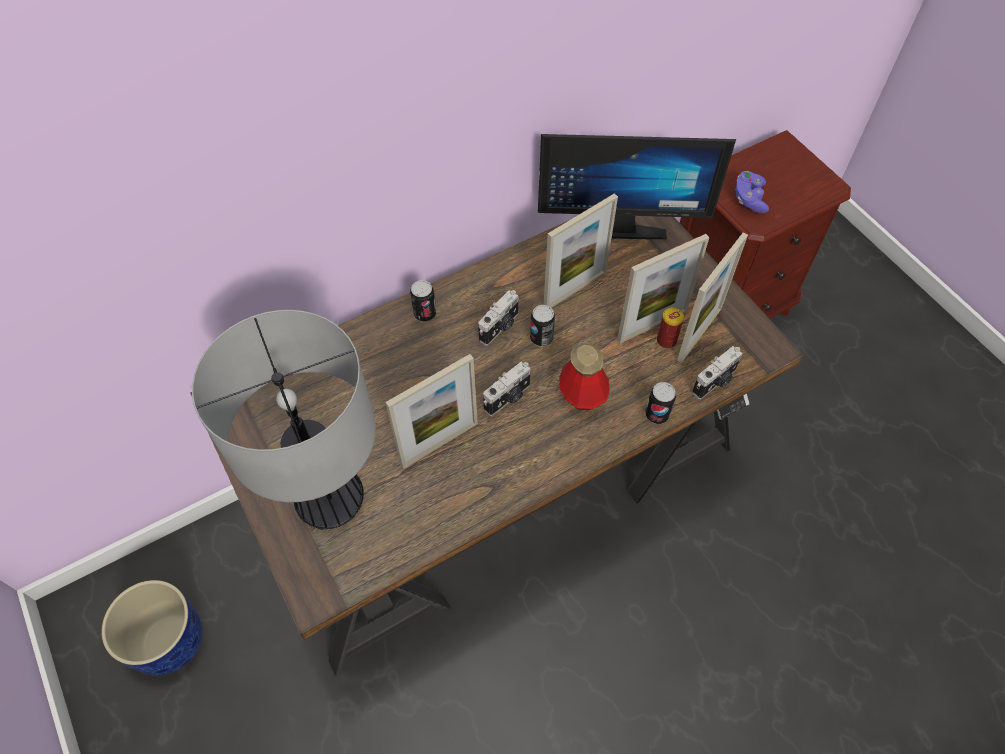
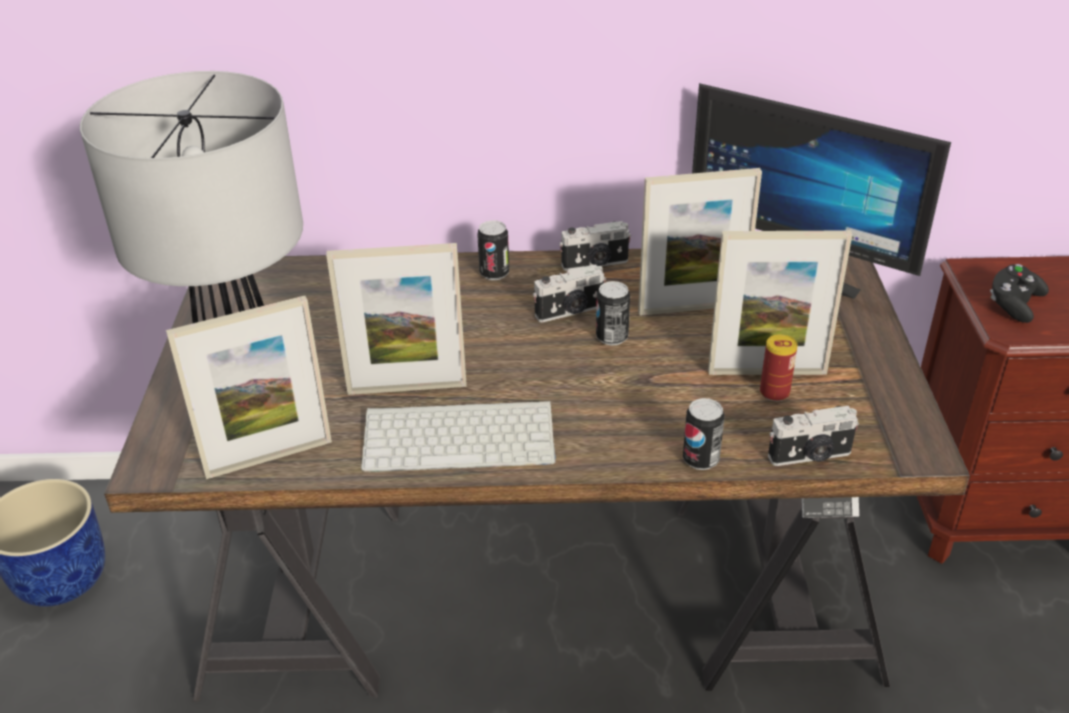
camera: 30 degrees right, 20 degrees down
(503, 466) = (461, 436): none -> keyboard
(508, 398) = (524, 376): camera -> camera (595, 264)
(582, 395) = (617, 406): bottle -> none
(699, 334) = (826, 401): picture frame -> picture frame (269, 458)
(749, 199) = (1013, 304): purple game controller -> black game controller

